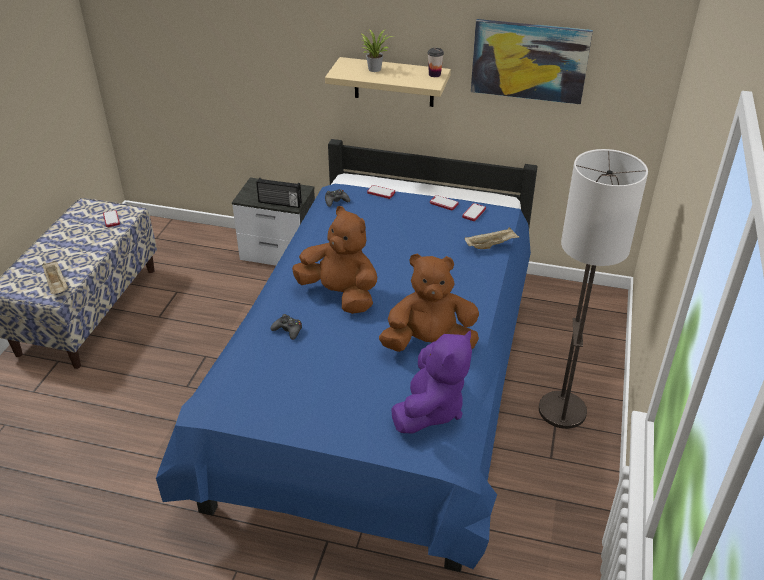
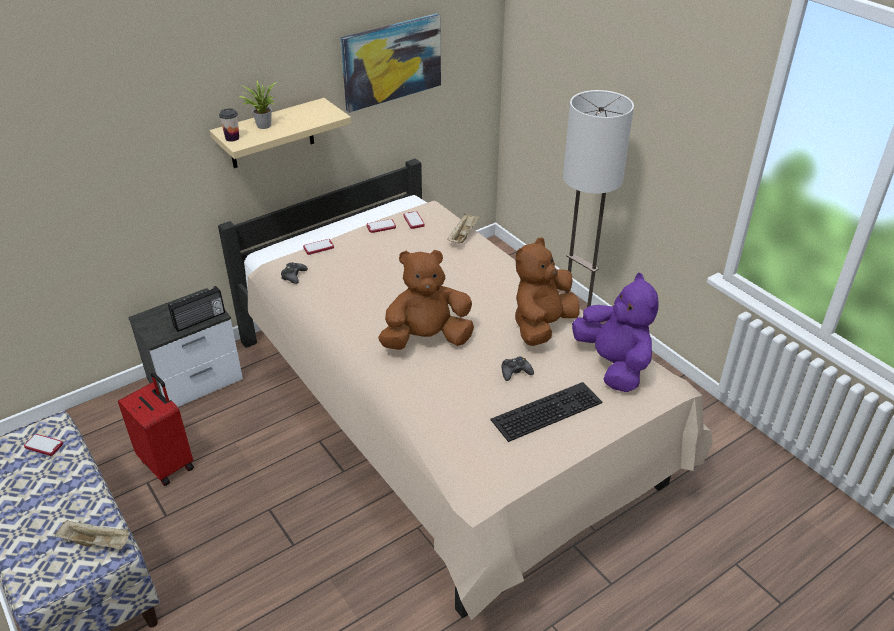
camera: 50 degrees left, 0 degrees up
(199, 289) = (168, 463): none -> red suitcase
(288, 330) = (436, 391): black game controller -> black game controller (515, 372)
(330, 396) = (546, 409): none -> keyboard
(380, 388) = (446, 418): blue bed -> beige bed
(434, 74) = (322, 107): cup -> cup (232, 138)

